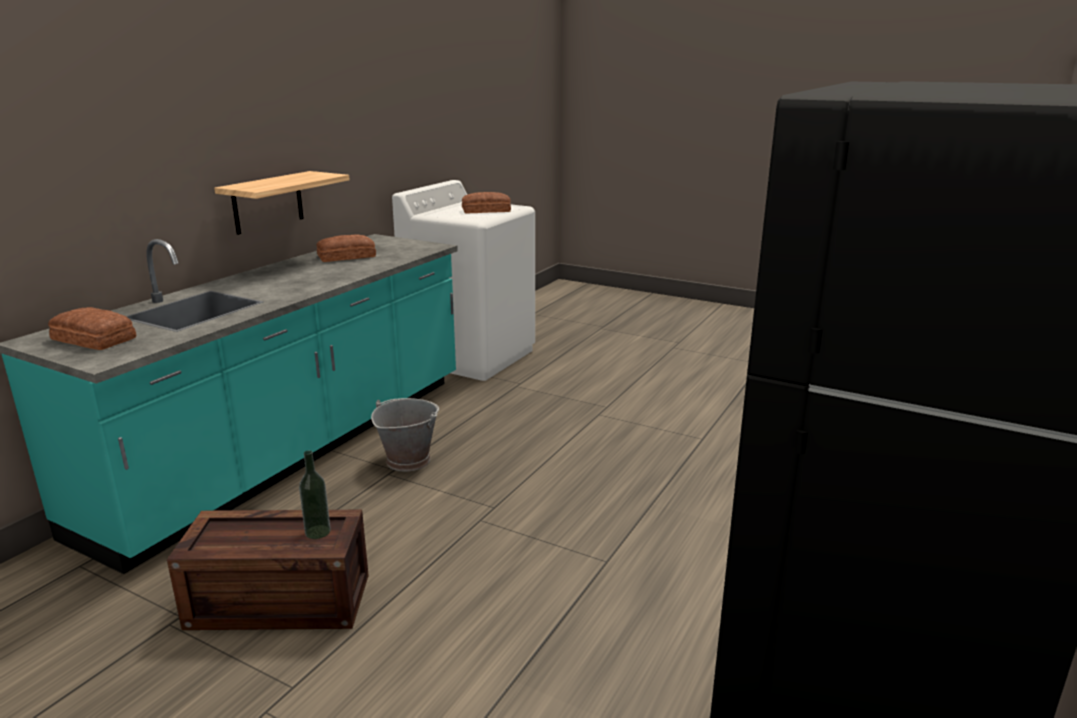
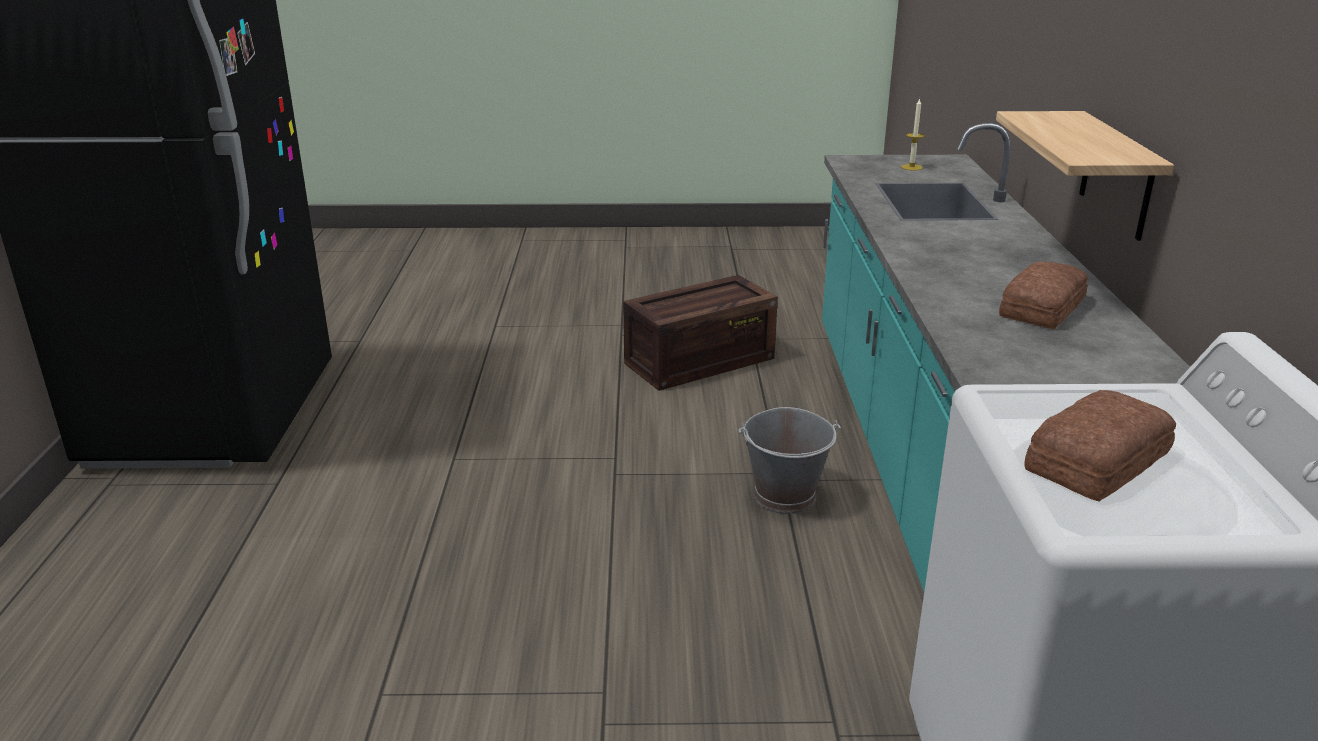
camera: 150 degrees right, 5 degrees up
(93, 339) = (911, 167): bread -> candle
(317, 532) = (670, 311): bottle -> none

